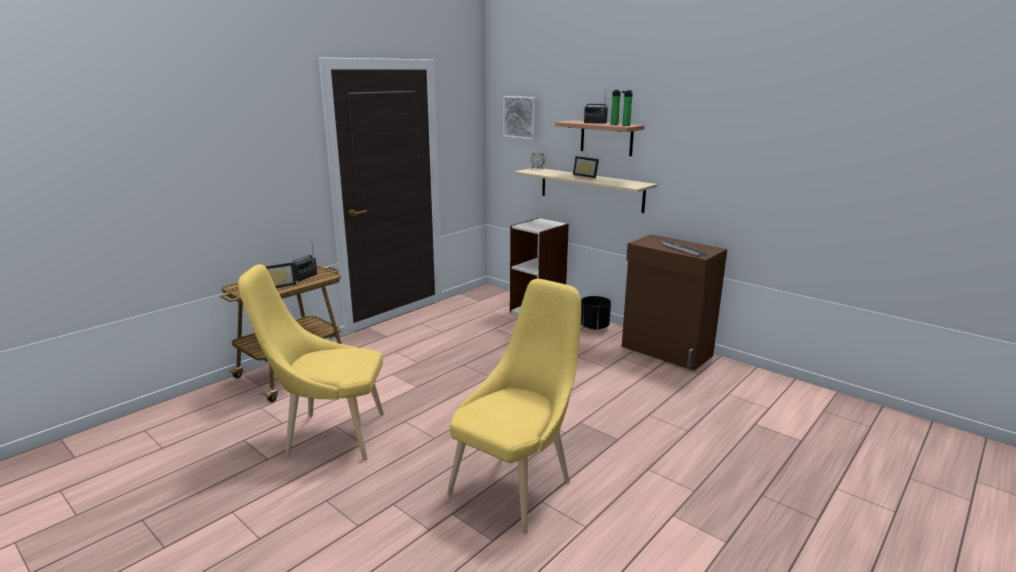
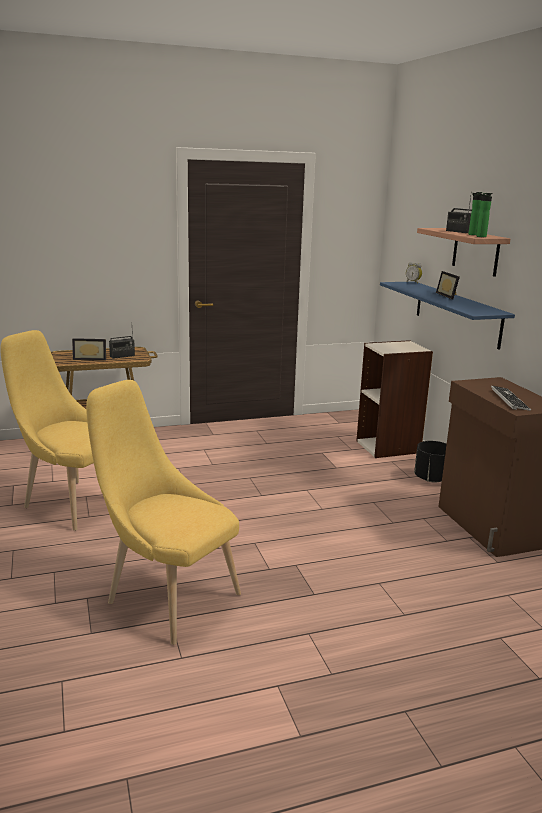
camera: 30 degrees right, 0 degrees up
(516, 484) = (167, 596): yellow chair -> yellow chair turned 120 degrees counterclockwise
(521, 117) = (409, 222): picture -> none
(591, 189) = (457, 313): beige shelf -> blue shelf

